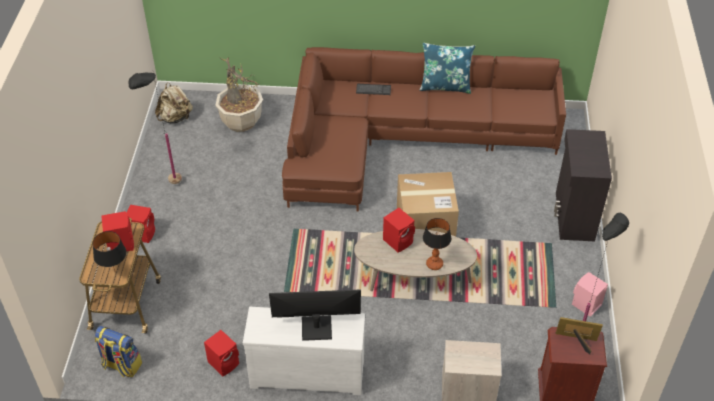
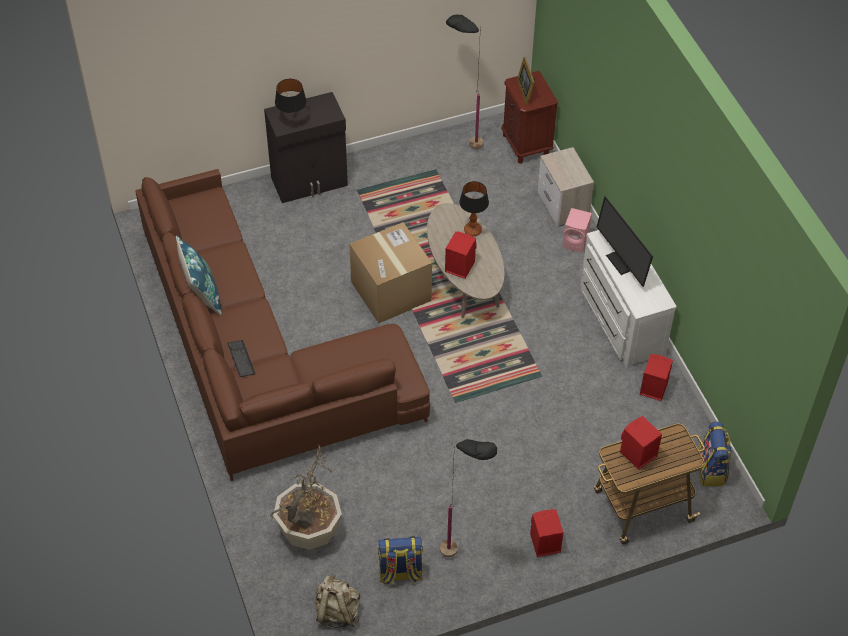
camera: 115 degrees left, 5 degrees up
(115, 272) = (673, 440): black table lamp -> black table lamp (292, 122)
(179, 154) = (400, 573): none -> backpack
(585, 305) = (420, 150): pink speaker -> pink speaker (576, 242)

